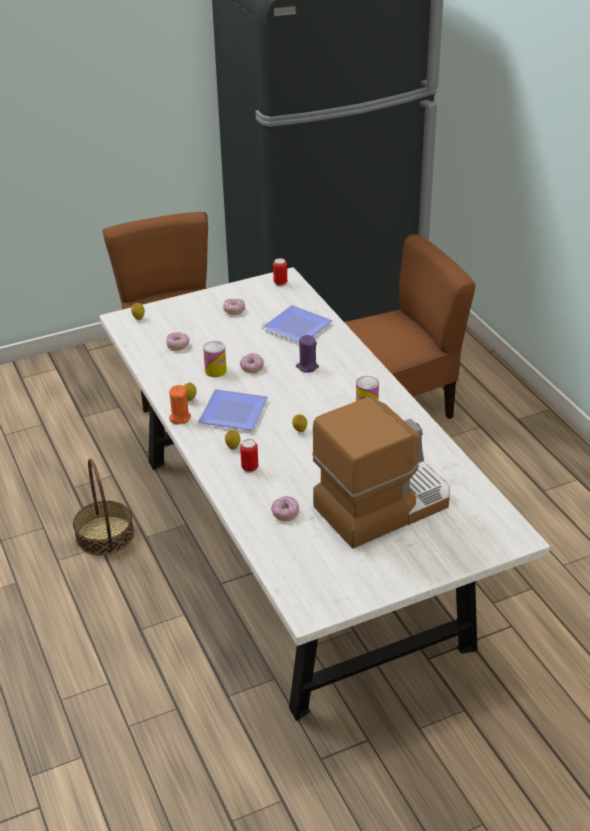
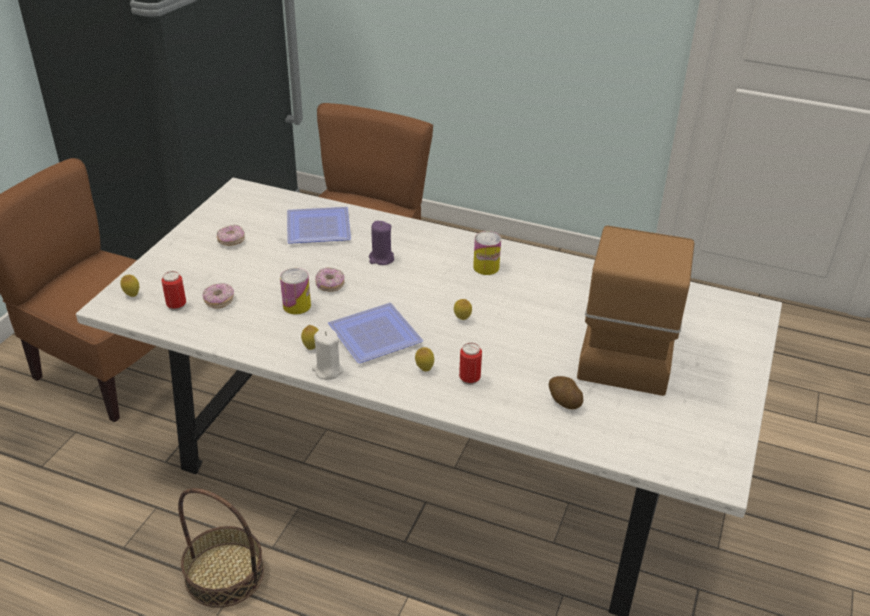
camera: 45 degrees left, 0 degrees up
(180, 418) = (327, 370): orange candle -> white candle
(280, 283) = (242, 196): can -> can (176, 306)
(285, 513) = (564, 401): donut -> potato

